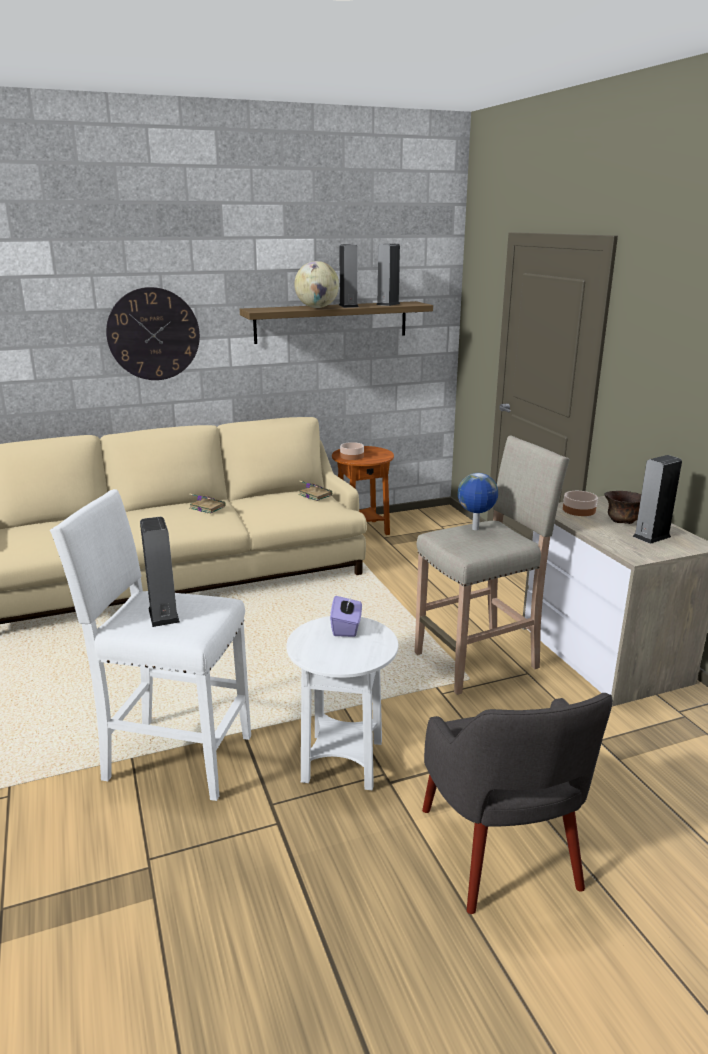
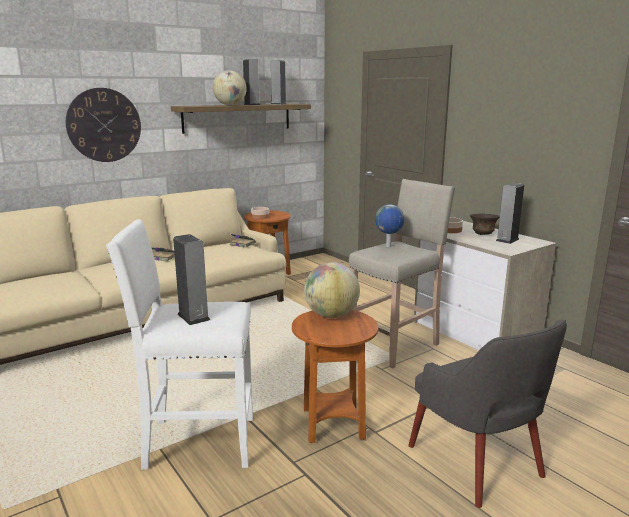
camera: 15 degrees left, 5 degrees down
(343, 762) = (333, 424): white side table -> brown side table
(346, 627) = (331, 315): purple tissue box -> globe

